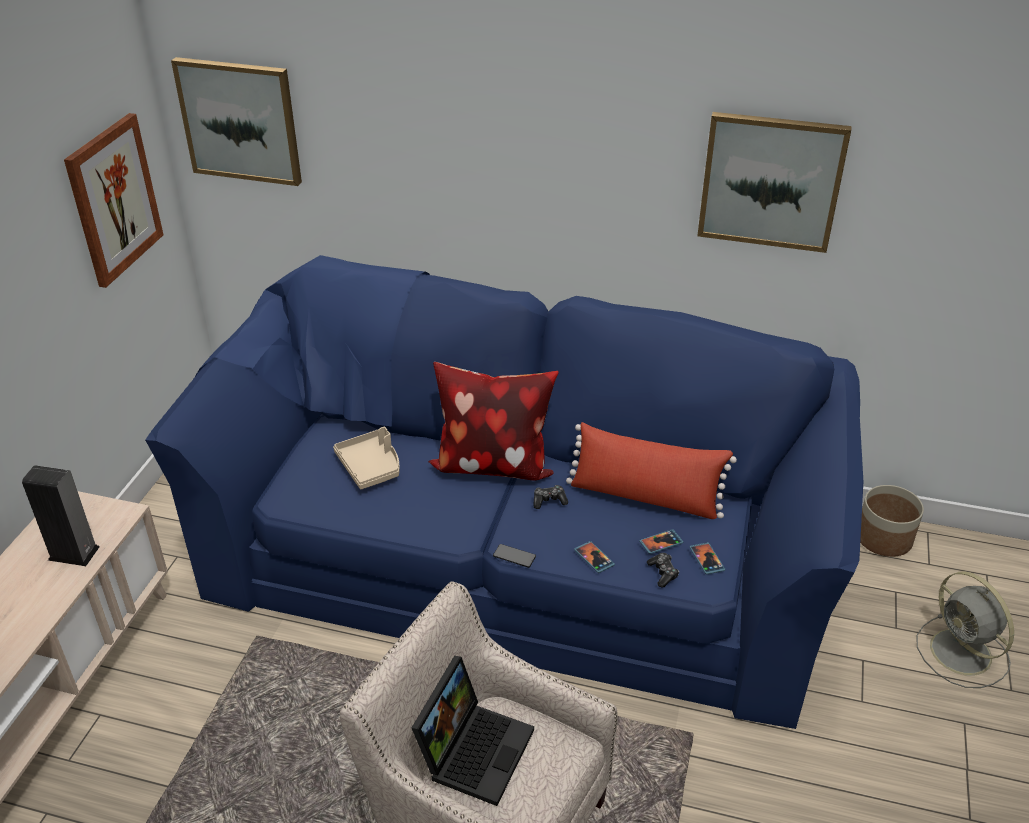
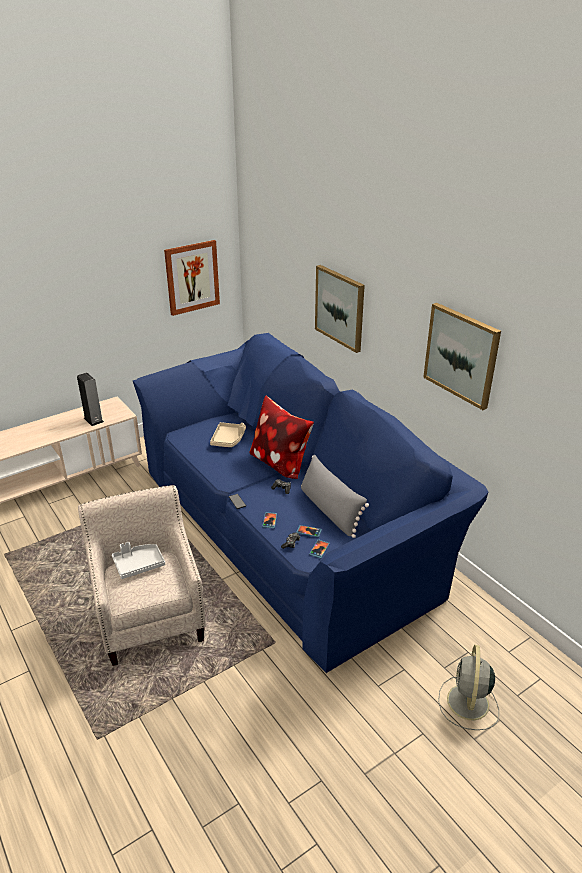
camera: 40 degrees right, 5 degrees down
(240, 121) = (261, 256): picture -> picture (340, 307)
(474, 748) = (138, 565): laptop -> grey tray
(645, 497) = (330, 510): red pillow -> grey pillow
(884, 538) = (497, 624): planter -> none

